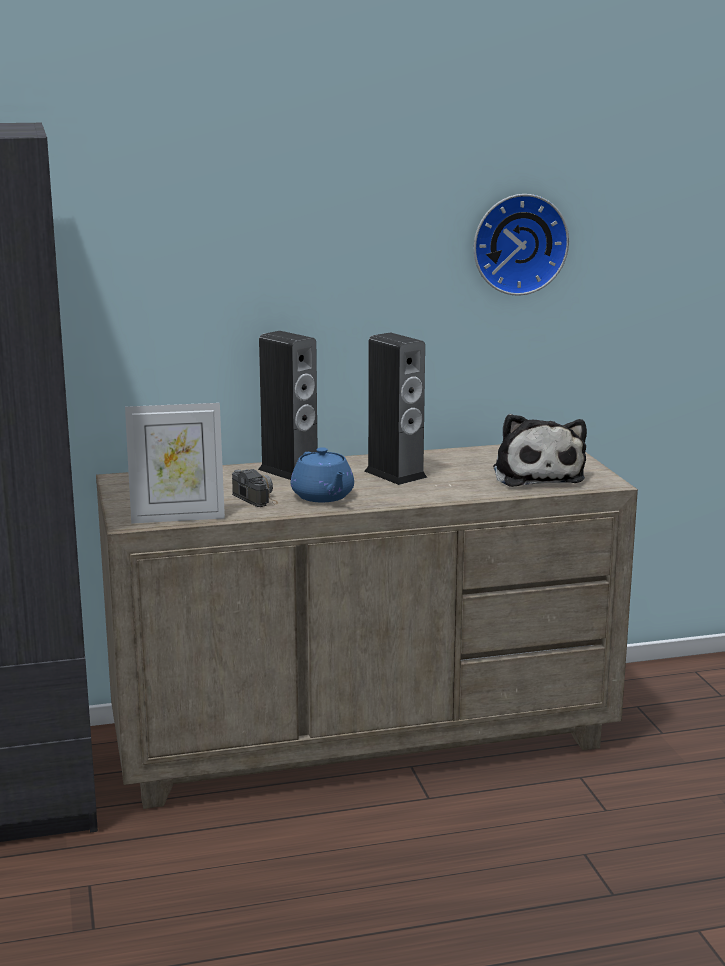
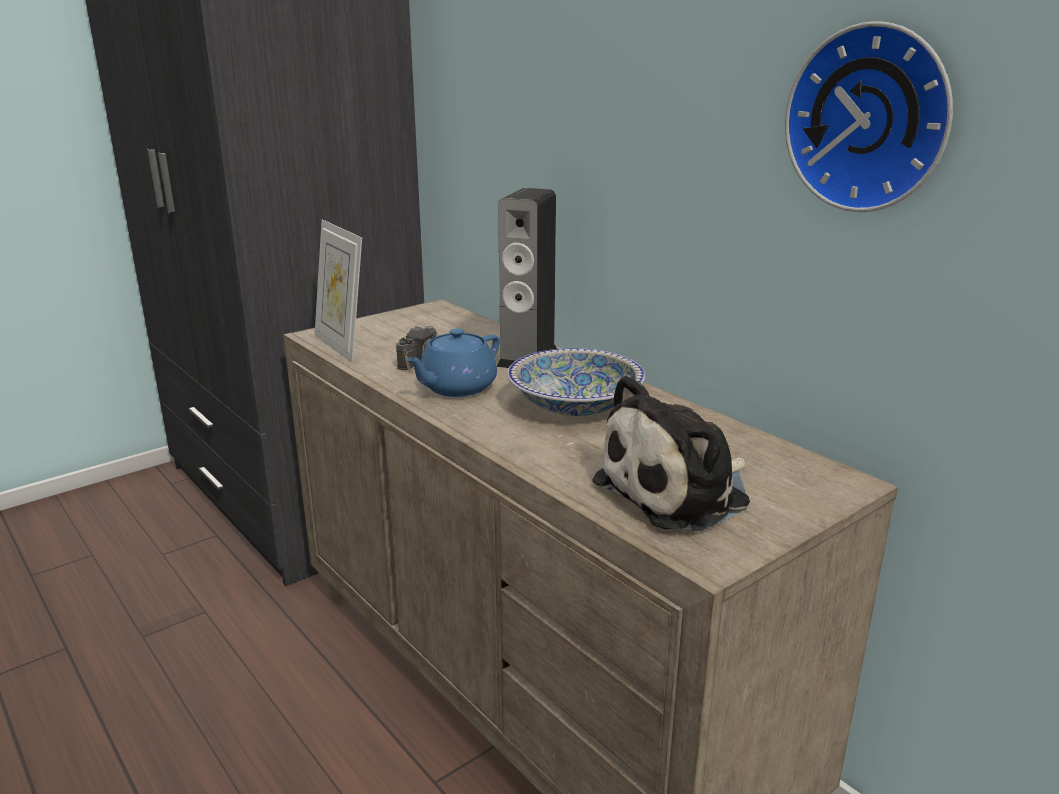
camera: 65 degrees right, 5 degrees up
(395, 474) = (575, 406): speaker -> bowl

